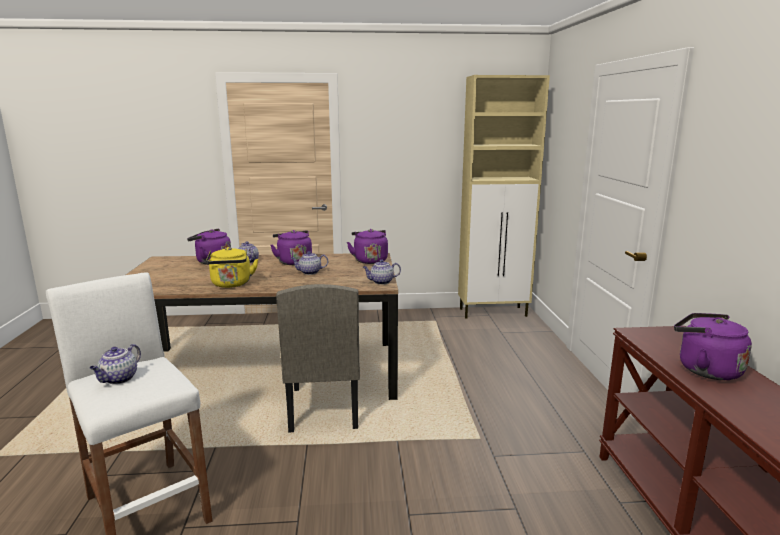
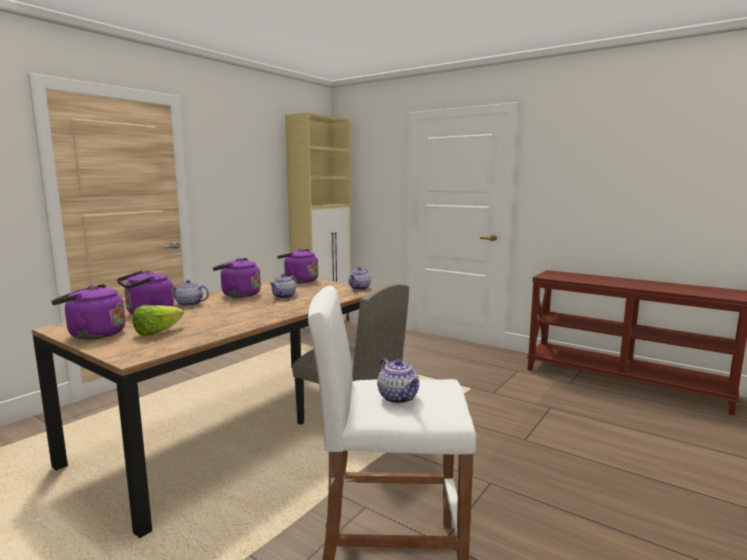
camera: 50 degrees left, 5 degrees down
(172, 278) = (157, 332): none -> lettuce
(231, 284) = (249, 319): yellow kettle -> none
(704, 369) = (602, 280): purple kettle -> purple kettle (93, 334)

